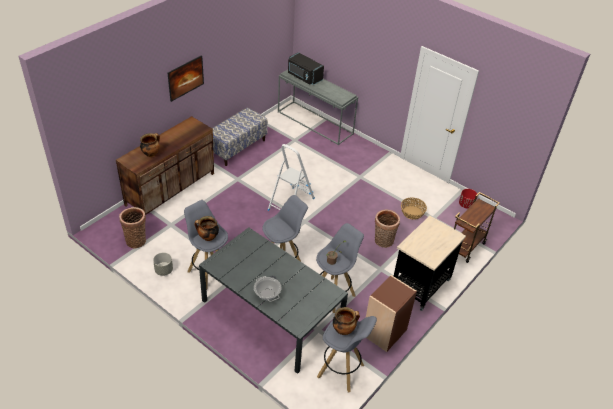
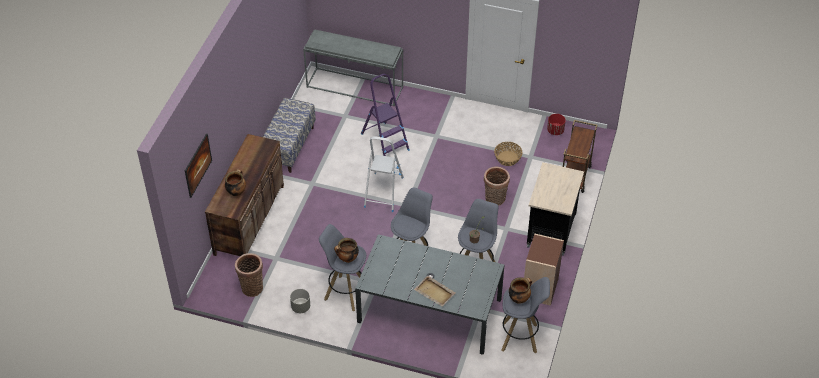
camera: 20 degrees left, 5 degrees up
(186, 85) = (241, 104): picture -> picture (199, 172)
(267, 294) = (435, 292): cooking pot -> beige tray
(304, 77) = (333, 42): black microwave -> none
(315, 168) = (385, 142): none -> purple step ladder

